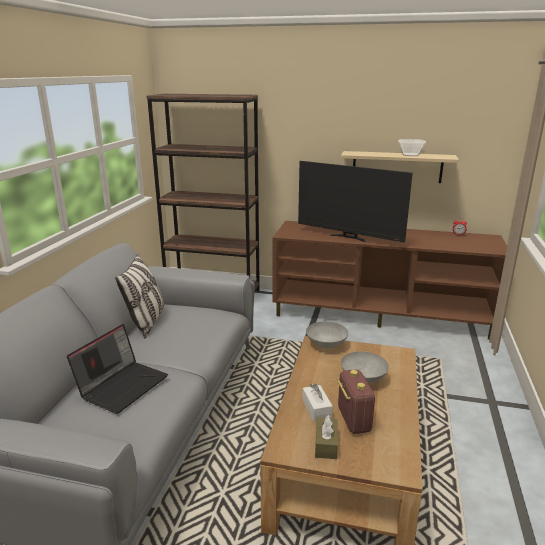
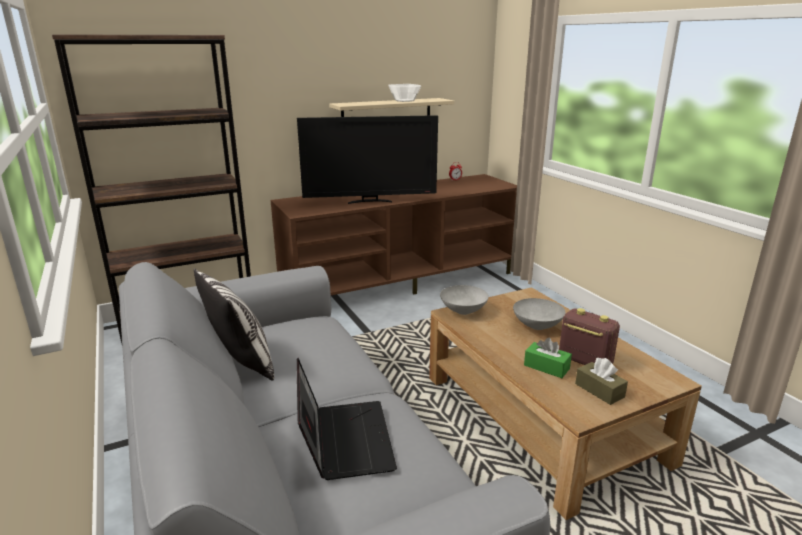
camera: 40 degrees left, 0 degrees up
(316, 409) = (546, 367): white tissue box -> green tissue box

